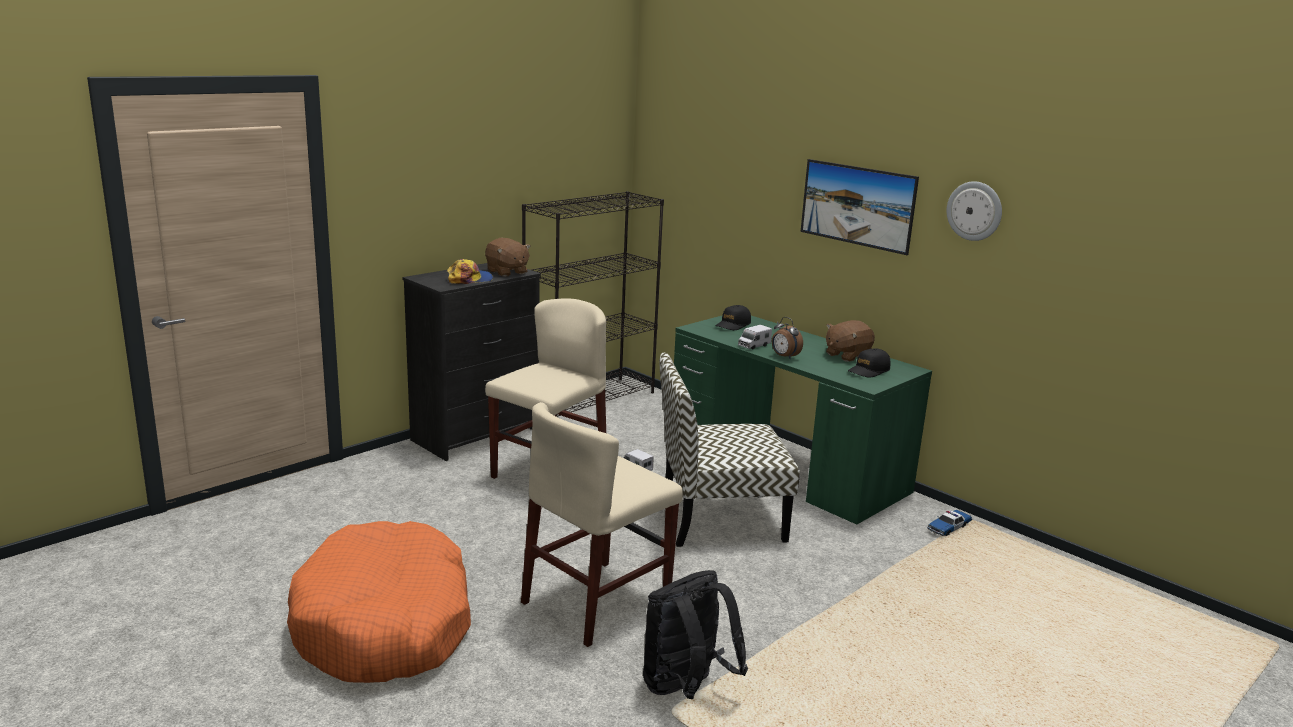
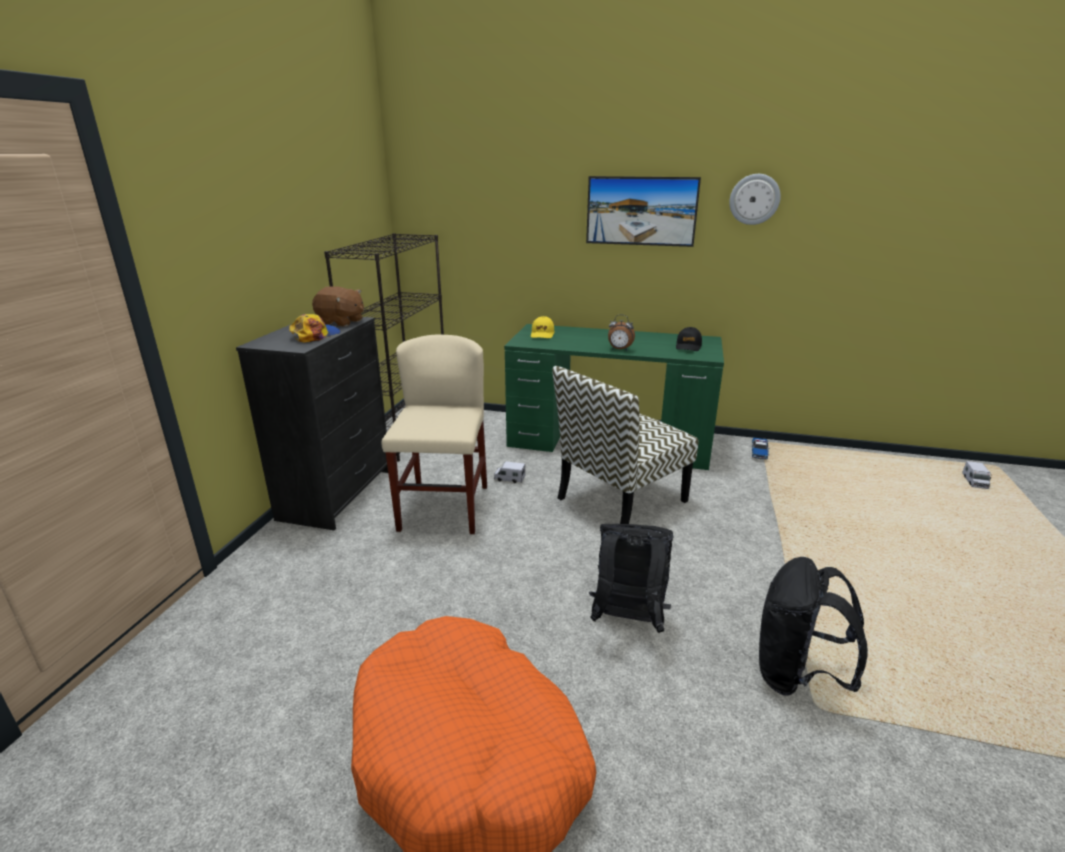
camera: 30 degrees left, 5 degrees up
(596, 601) = (627, 620): beige chair -> black backpack
(733, 325) = (542, 334): black cap -> yellow cap
(754, 345) = (584, 346): toy truck -> toy truck (974, 482)
(847, 355) = (655, 339): brown plush toy -> none

